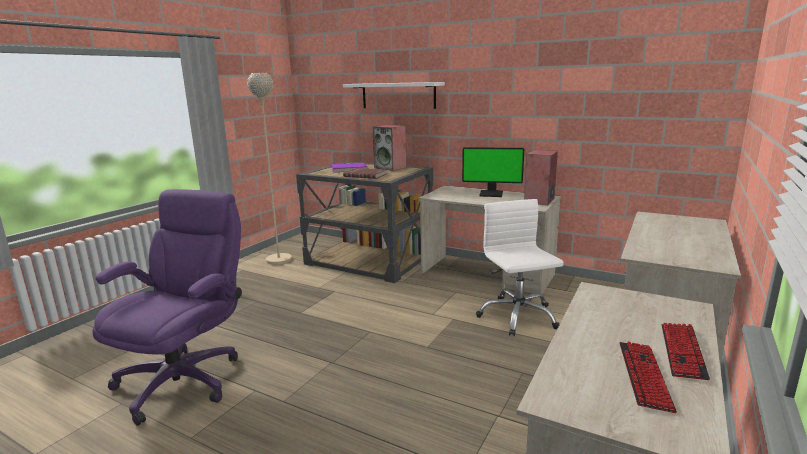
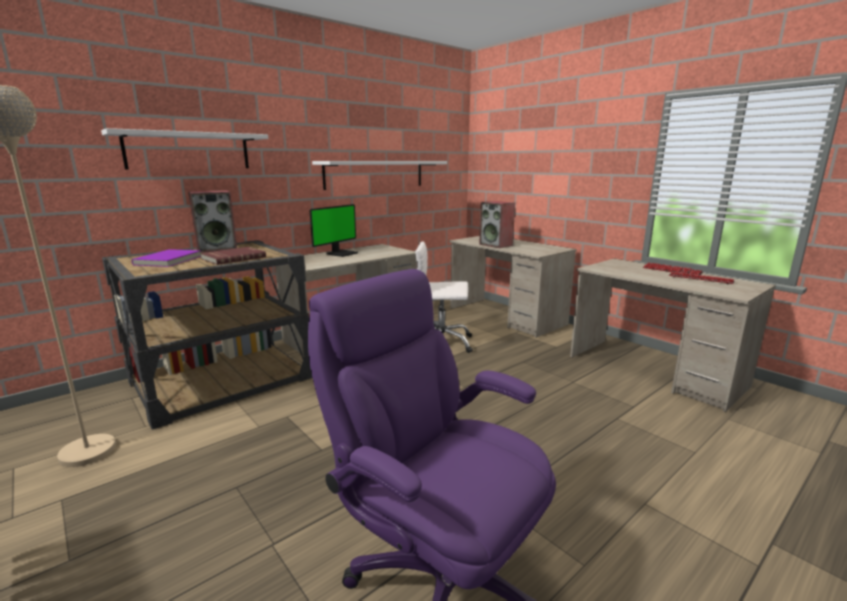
camera: 70 degrees left, 0 degrees up
(539, 200) = (388, 248): speaker -> speaker (496, 245)
(564, 118) = (375, 174): none -> white shelf

